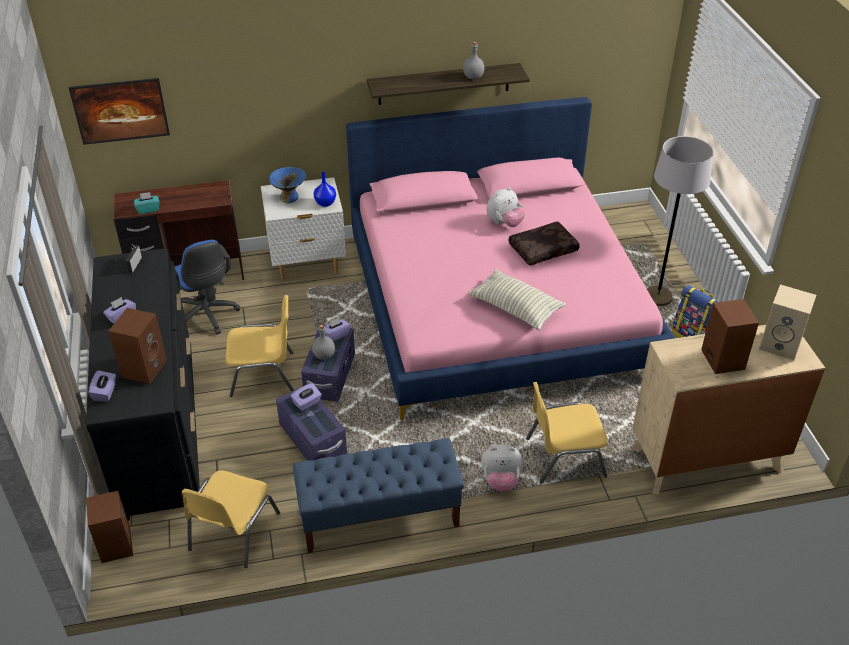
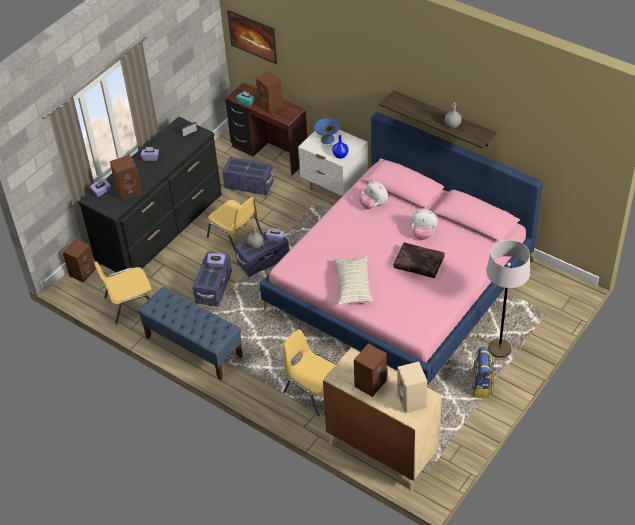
camera: 50 degrees right, 5 degrees up
(185, 197) = (271, 106): none -> brown speaker
(207, 316) = (249, 185): blue office chair -> purple storage box
(500, 480) = (268, 375): plush toy -> plush toy (373, 205)

